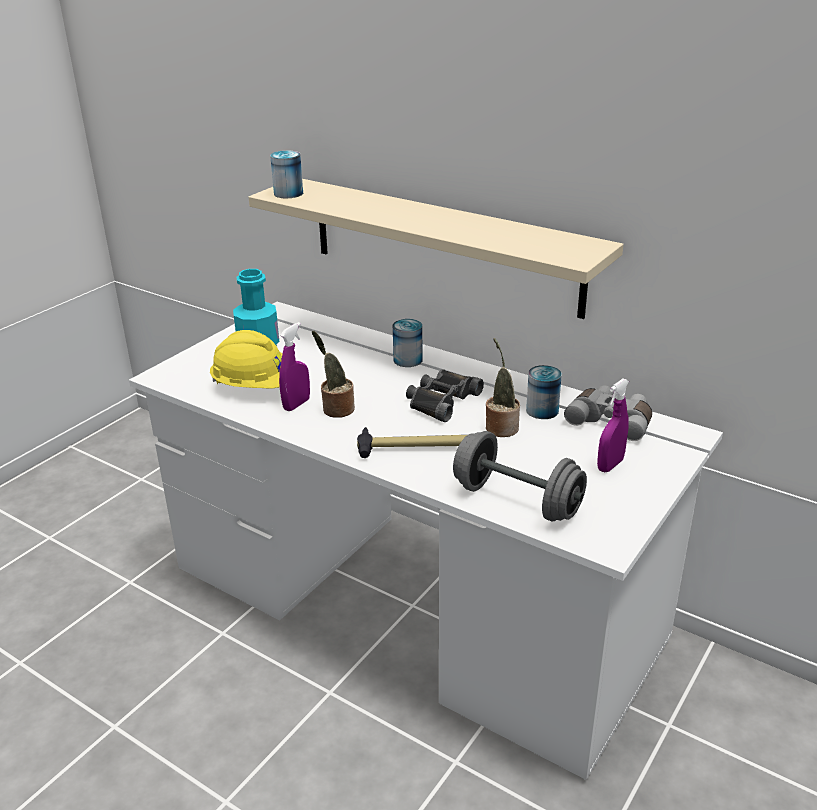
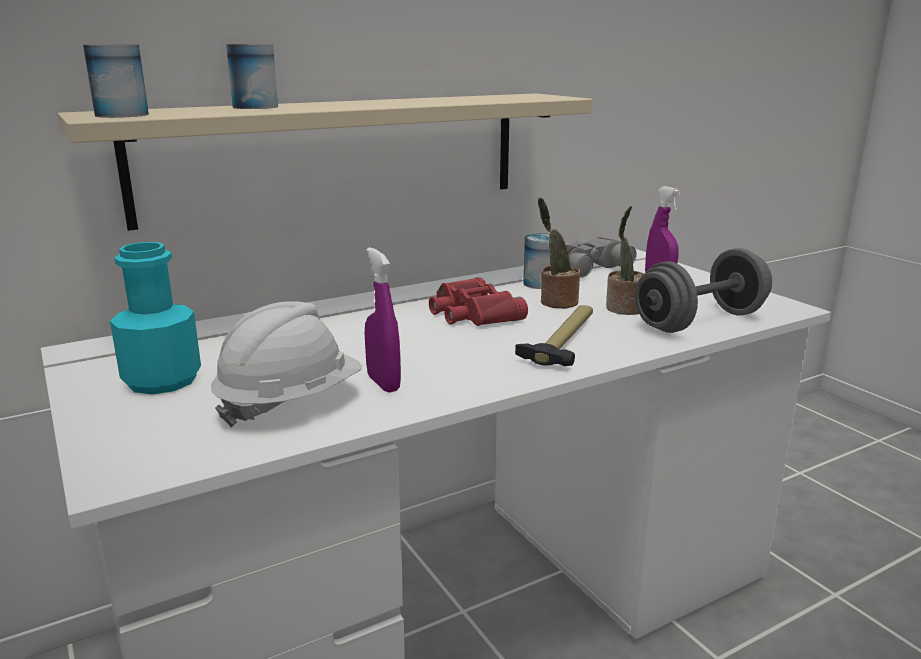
camera: 65 degrees left, 10 degrees down
(254, 387) = (289, 402): yellow hard hat -> white hard hat
(336, 409) = (427, 363): potted plant -> potted plant (624, 309)
(408, 360) = (357, 310): can -> can (255, 107)
(441, 400) = (472, 313): black binoculars -> red binoculars

